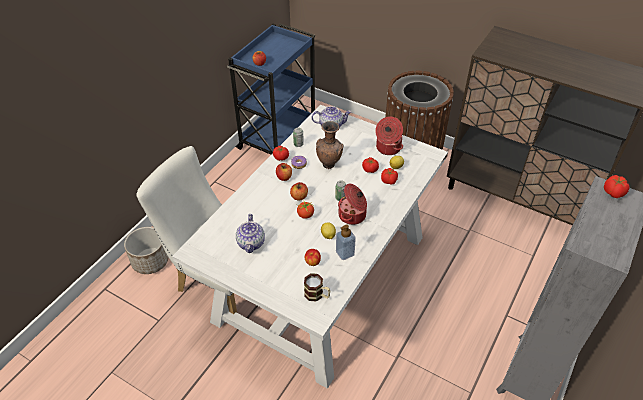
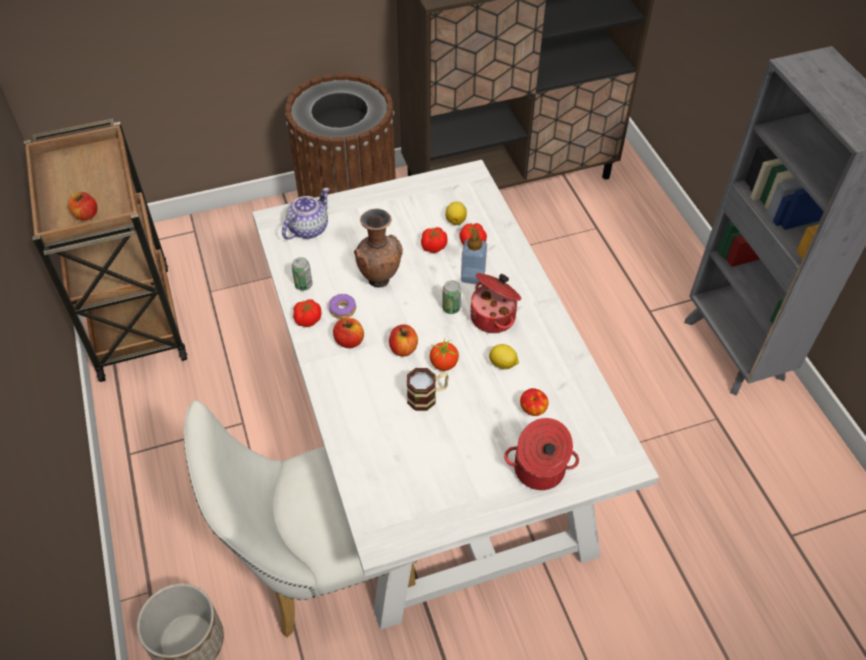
camera: 50 degrees left, 5 degrees up
(251, 243) = (435, 456): teapot -> none
(278, 135) = (134, 318): blue cart -> brown cart
(317, 295) = (591, 440): mug -> mug (427, 396)
(345, 253) = (548, 367): soap dispenser -> soap dispenser (473, 276)
(387, 148) = (414, 205): cooking pot -> cooking pot (539, 471)
(613, 193) = (806, 66): tomato -> none

